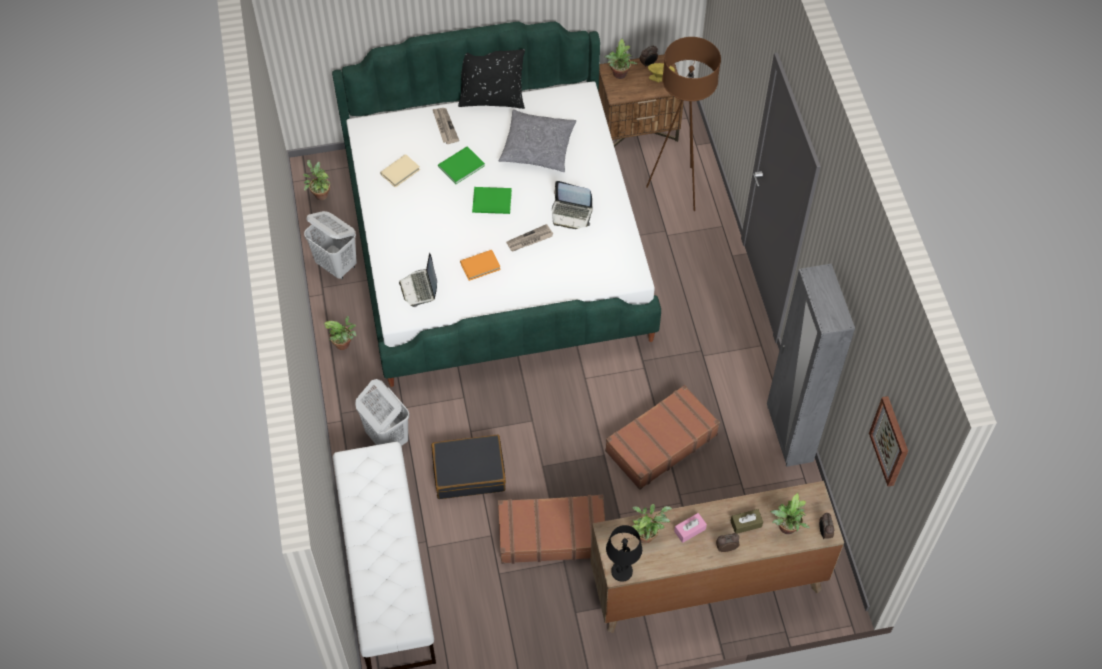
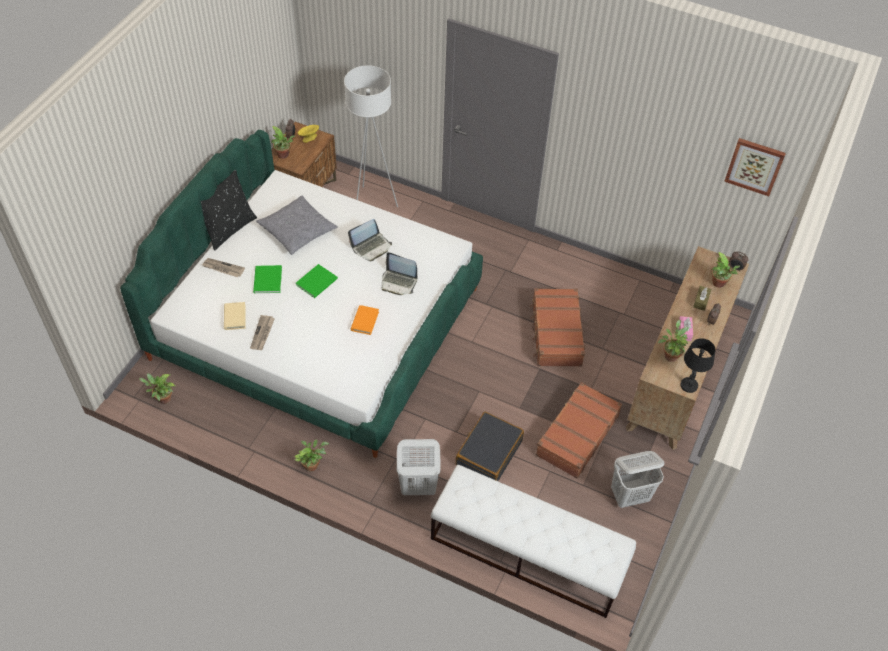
camera: 55 degrees left, 5 degrees down
(337, 266) = (238, 427): white laundry basket -> white laundry basket (630, 496)
(420, 288) = (349, 366): laptop -> laptop (398, 282)
(529, 240) = (370, 281): newspaper -> newspaper (262, 334)
(677, 189) = (372, 204): brown floor lamp -> white floor lamp
(789, 434) = (603, 267): grey wardrobe -> none

